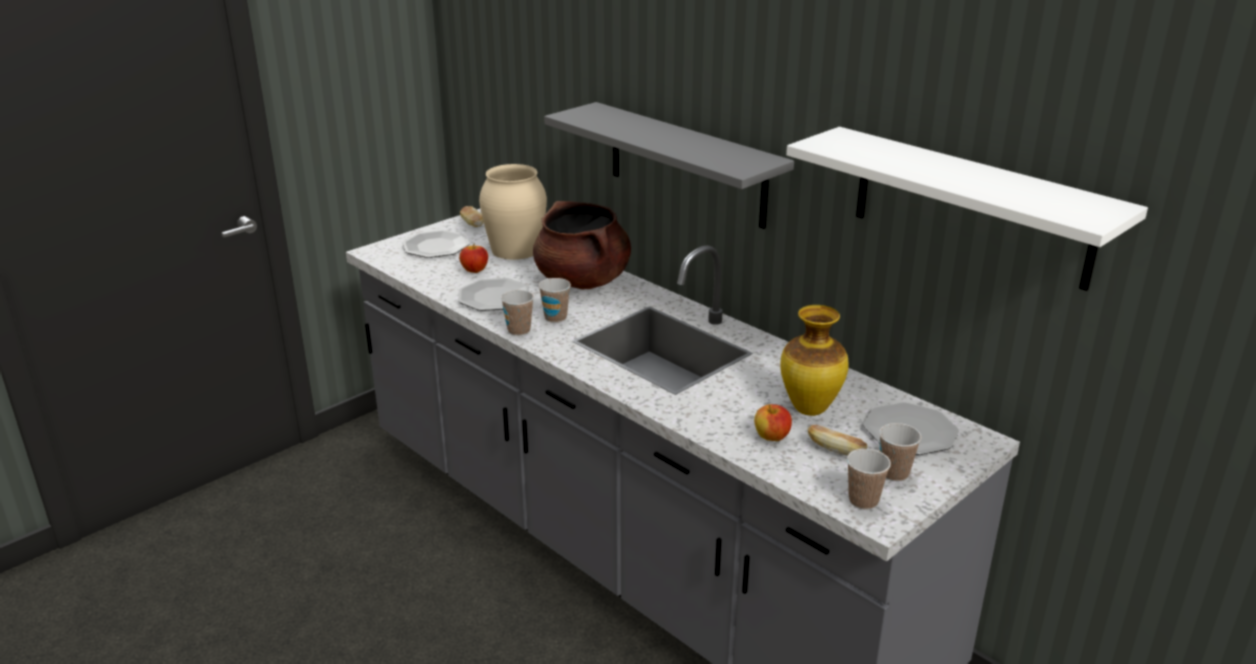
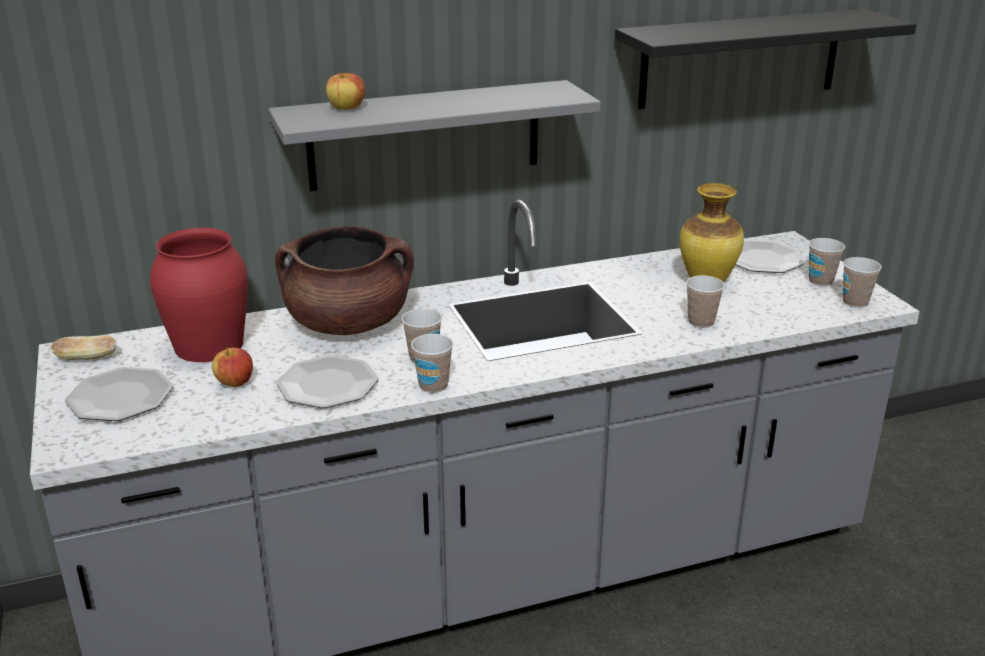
camera: 65 degrees left, 0 degrees up
(516, 249) = (209, 345): beige vase -> red vase
(725, 418) = (701, 322): none -> cup
(771, 437) = (744, 311): apple -> apple (347, 108)
(835, 450) = (776, 292): bread -> none
(971, 207) = (740, 58): white shelf -> black shelf

